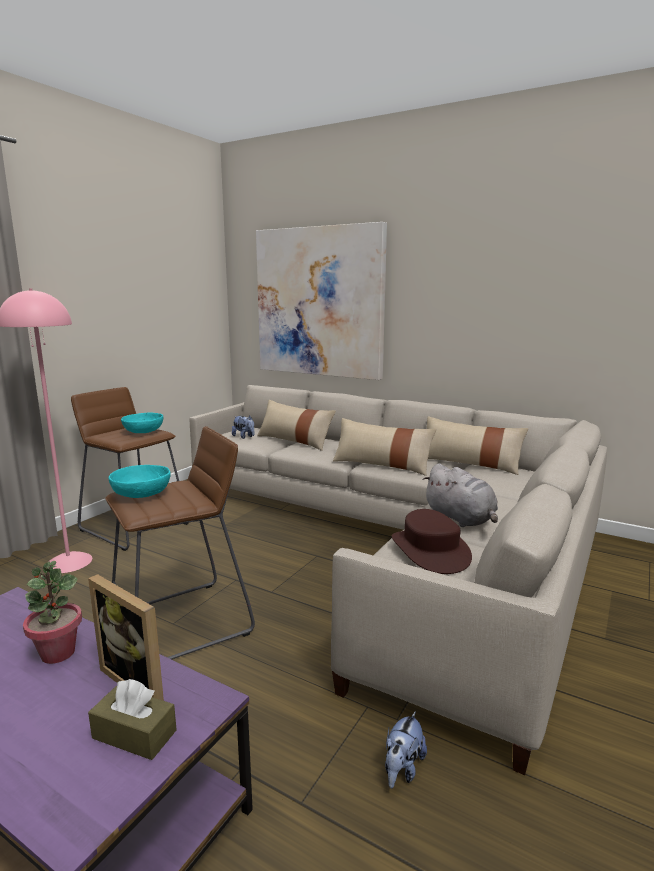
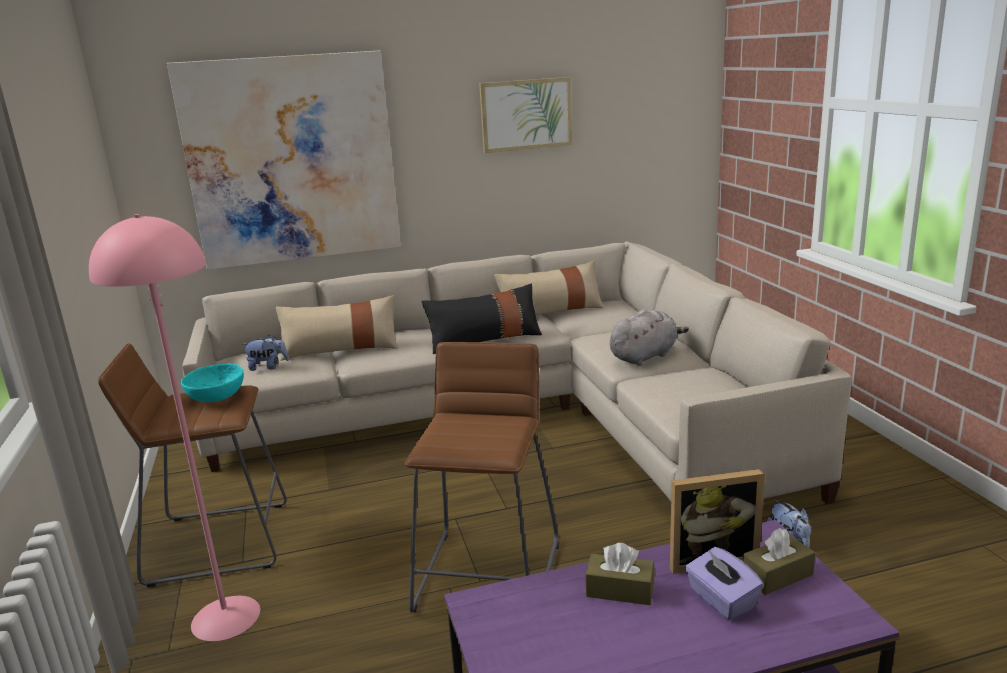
camera: 45 degrees left, 5 degrees up
(58, 653) = (620, 590): potted plant -> brown tissue box
(68, 713) = (721, 600): none -> purple tissue box
(141, 494) = (451, 441): turquoise bowl -> none
(382, 465) = (484, 340): beige pillow -> black pillow
(430, 550) = (681, 385): brown hat -> none
(461, 519) = (645, 356): grey plush toy -> grey plush toy turned 45 degrees counterclockwise
(504, 282) = (526, 114): none -> picture

